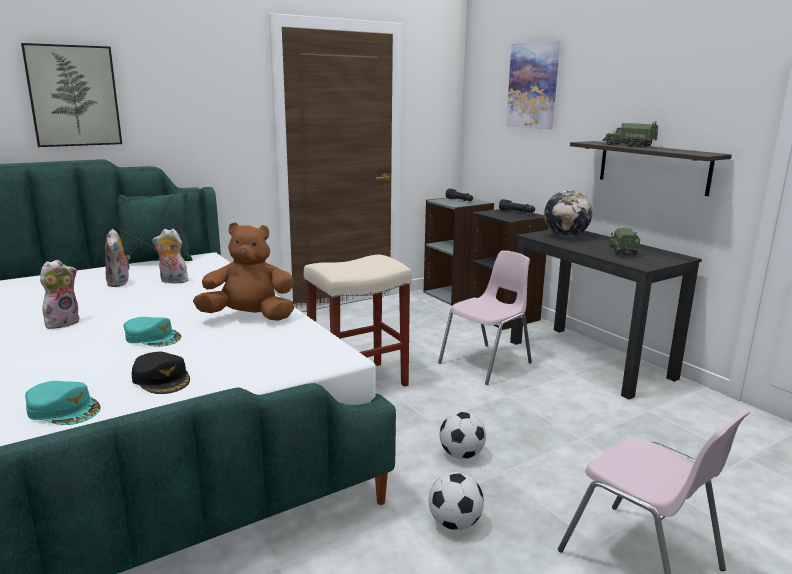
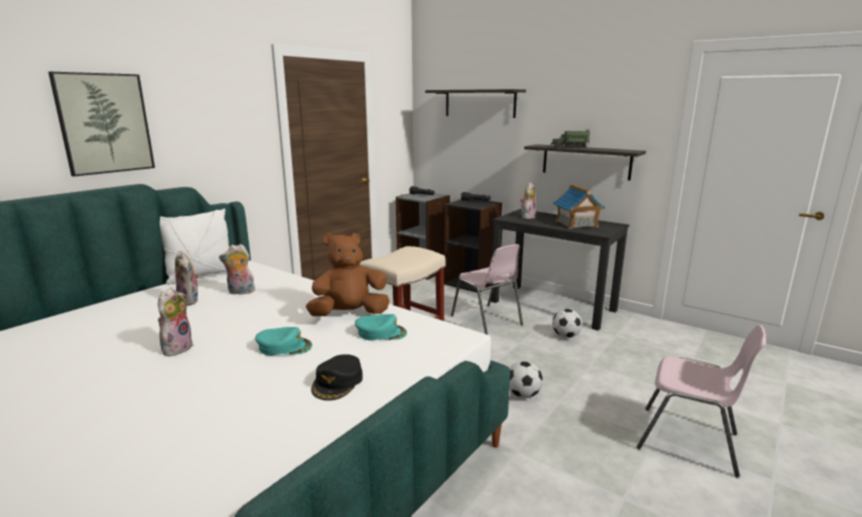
camera: 20 degrees left, 0 degrees up
(64, 409) = (280, 429): turquoise cap -> turquoise cap (381, 332)
(155, 261) = (201, 275): green pillow -> white pillow
(162, 379) = (338, 382): black cap -> black cap turned 75 degrees clockwise
(455, 523) = (558, 447): football -> football (566, 336)
(487, 363) = (487, 320): pink chair -> pink chair turned 120 degrees clockwise
(533, 85) = (479, 103): picture -> shelf
(565, 236) = (527, 217): globe -> plush toy
(622, 251) = (576, 224): toy truck -> toy house

